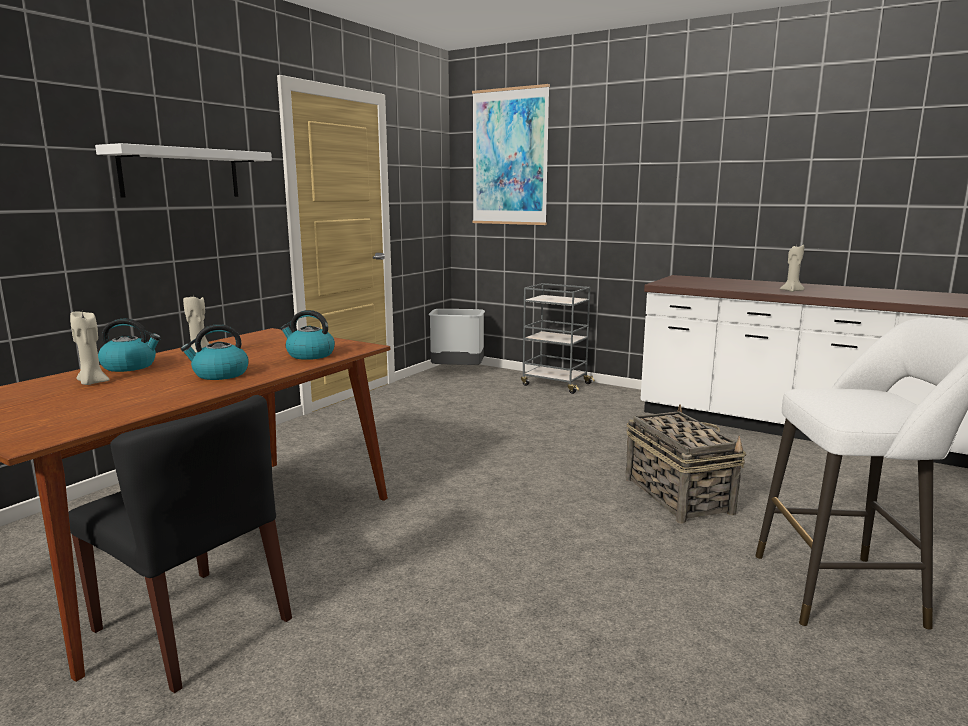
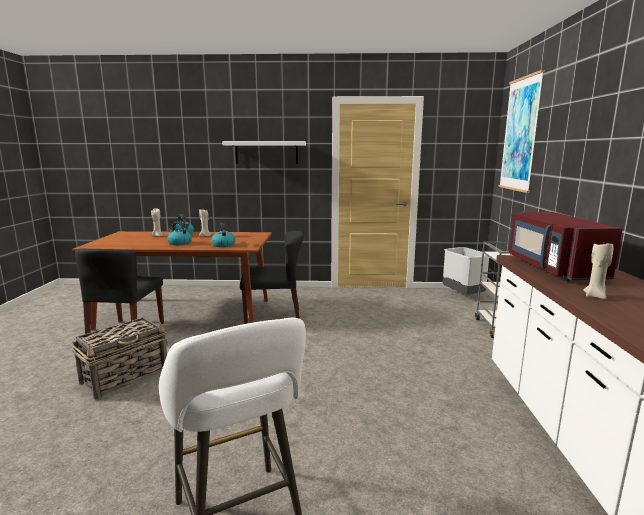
camera: 60 degrees right, 0 degrees up
(353, 474) = (274, 318): none -> black chair
(677, 495) = (345, 417): basket -> basket (126, 376)
(708, 284) = (553, 268): none -> red microwave

